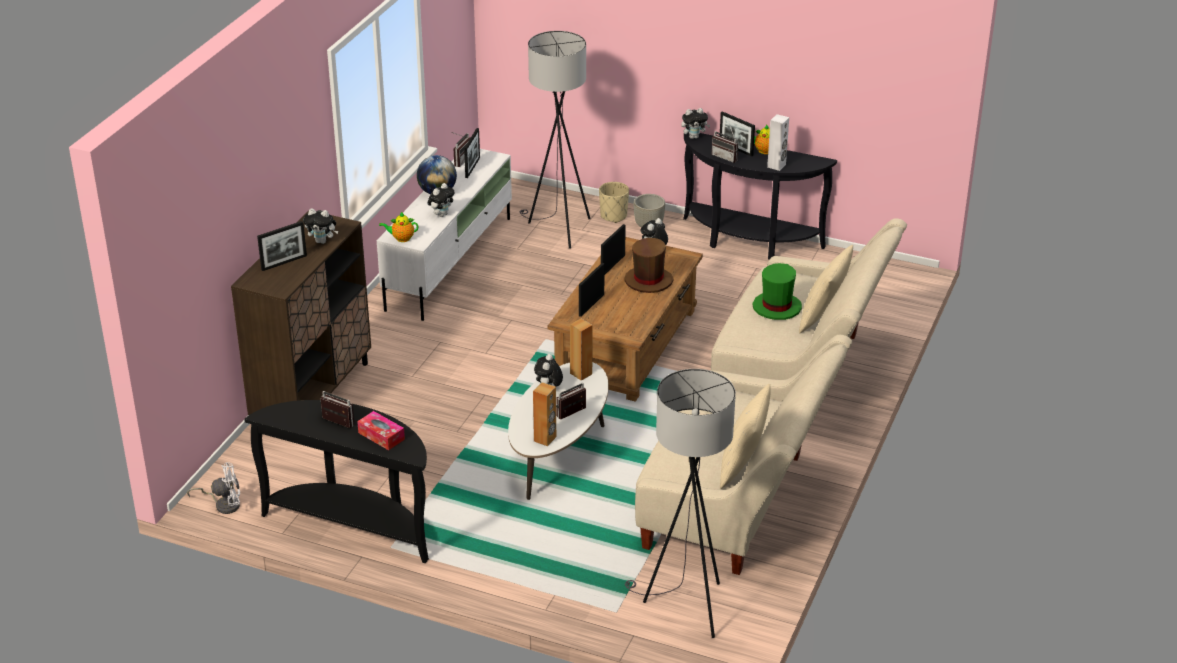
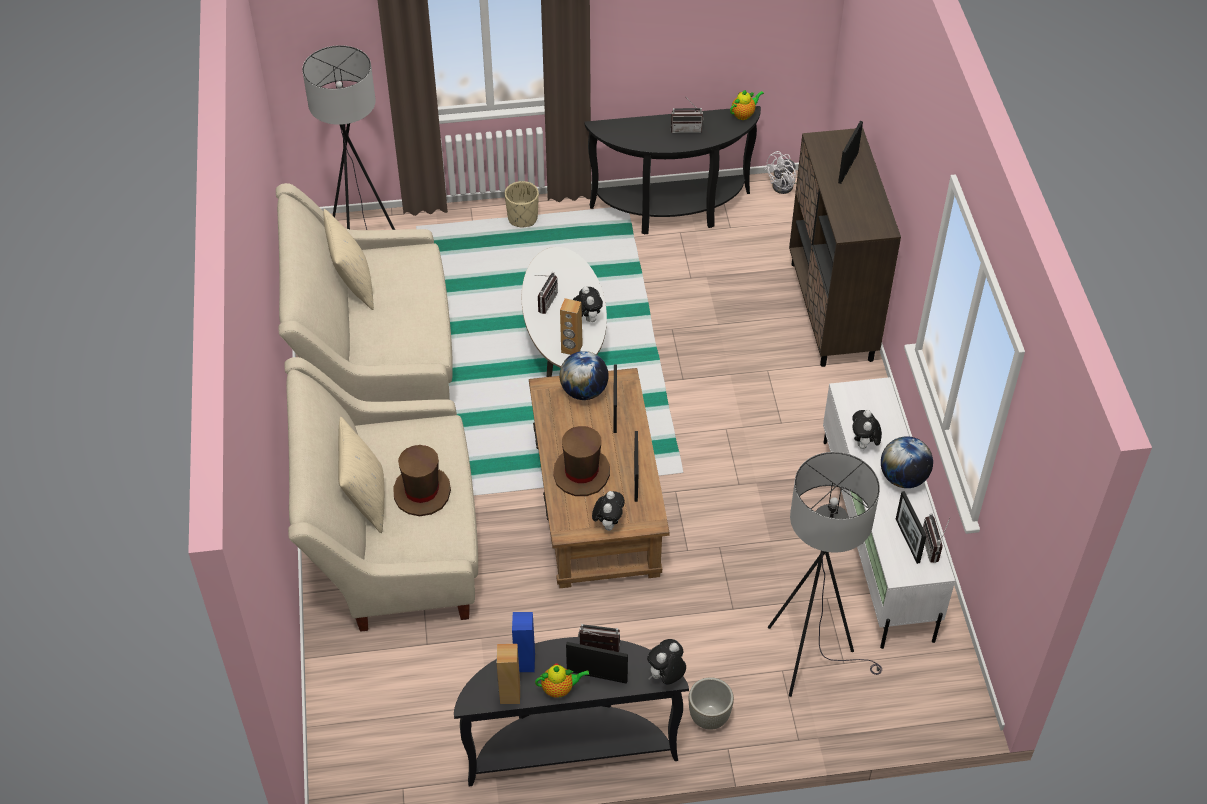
camera: 150 degrees right, 15 degrees up
(322, 241) = (843, 204): plush toy -> none
(381, 436) = (640, 132): tissue box -> none
(401, 238) = (868, 390): teapot -> teapot (744, 114)
(545, 439) = (549, 267): brown speaker -> brown speaker (509, 694)
(603, 324) = (584, 391): none -> globe
(613, 216) = (765, 717): beige planter -> beige planter (522, 218)
(776, 166) = (524, 662): white speaker -> blue speaker
(776, 307) = (422, 492): green hat -> brown hat

